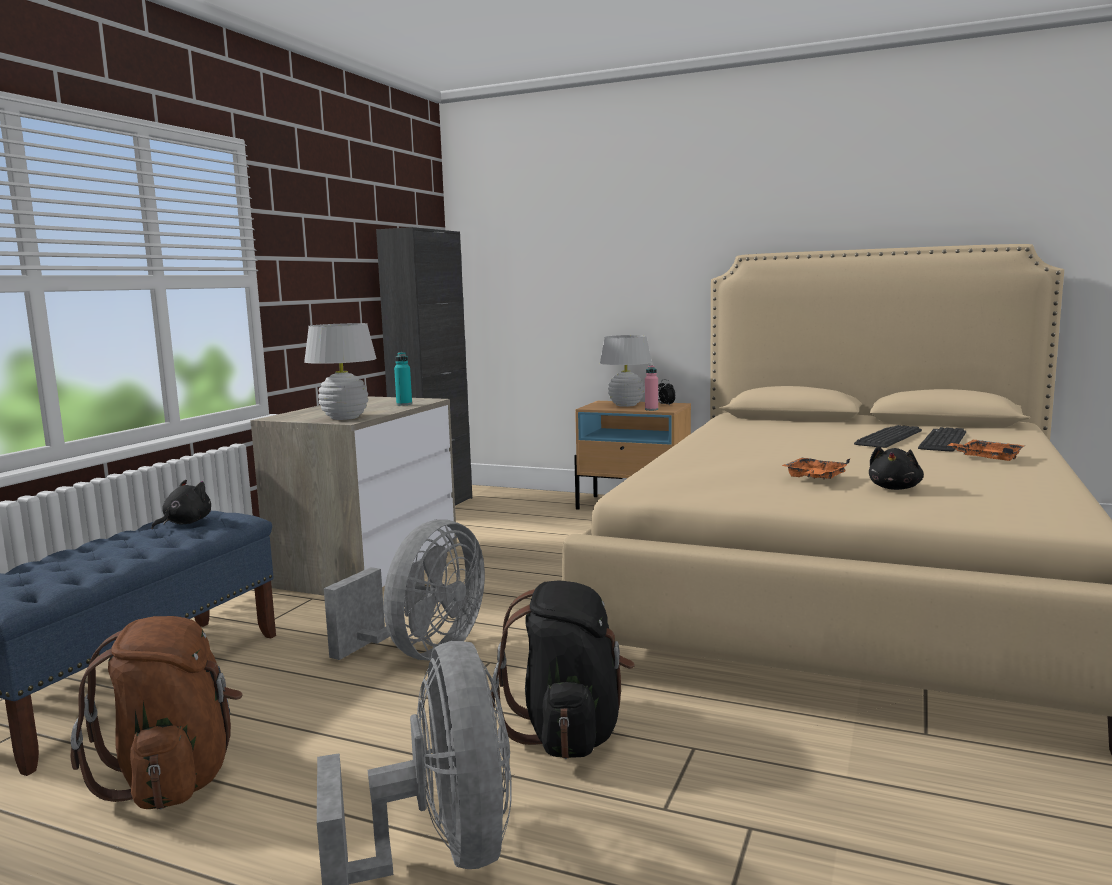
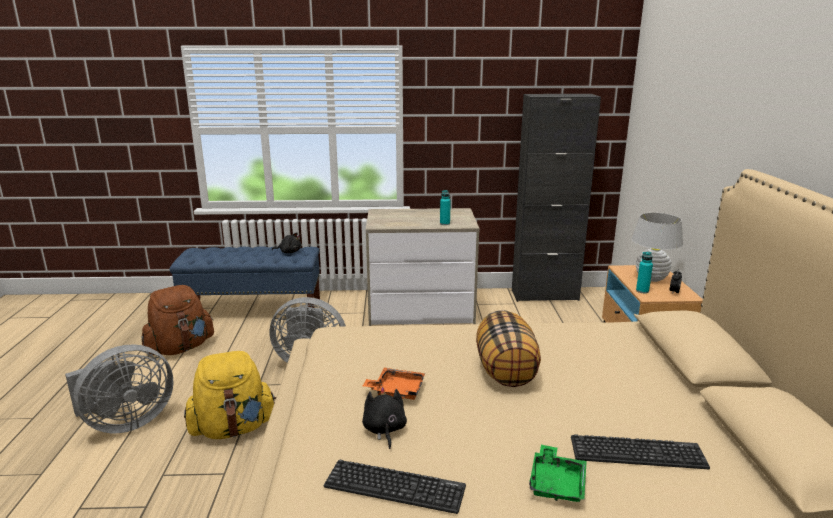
camera: 65 degrees right, 10 degrees up
(344, 418) = (386, 223): white table lamp -> none
(569, 732) = (233, 428): black backpack -> yellow backpack
(651, 409) = (642, 291): pink bottle -> turquoise bottle
(791, 450) = (506, 371): none -> pillow
(888, 438) = (618, 417): keyboard -> keyboard (394, 487)
(895, 488) = (384, 430): black plush toy -> black plush toy turned 75 degrees clockwise
(987, 458) = (556, 483): orange tray -> green tray

